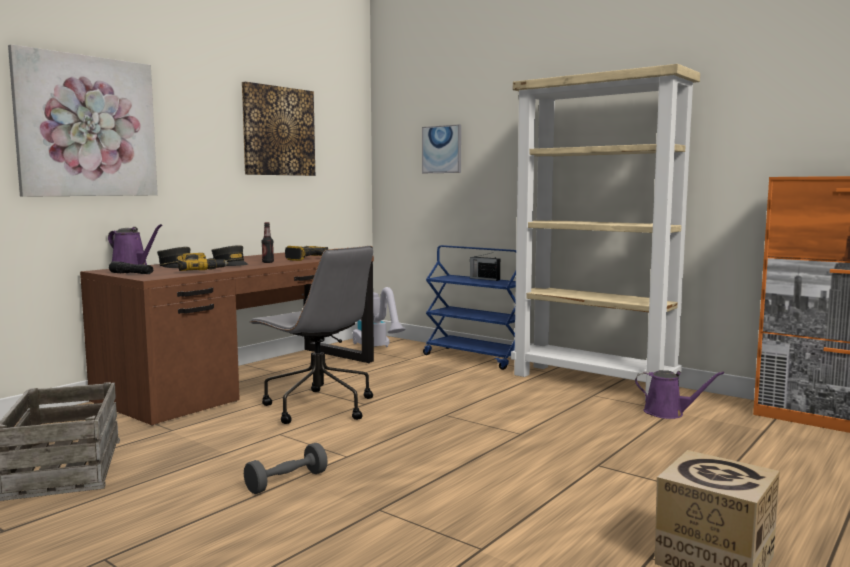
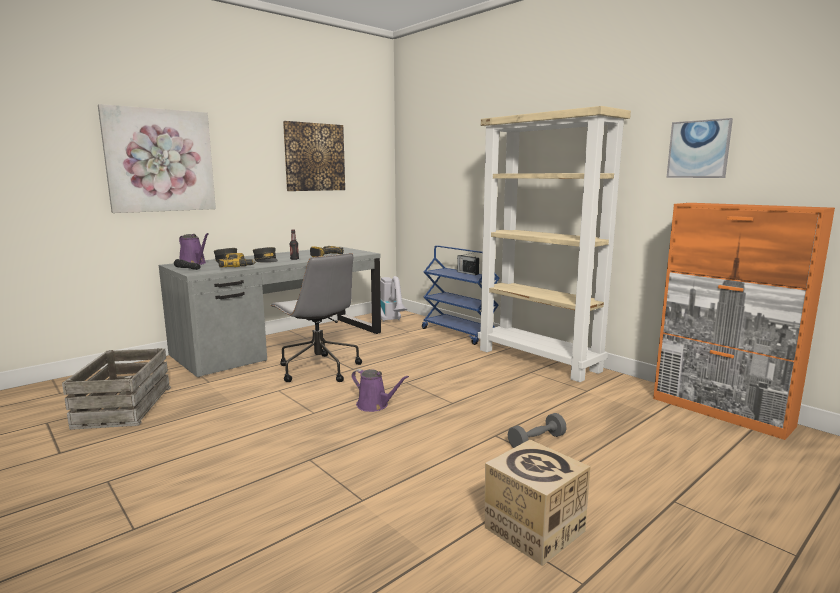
camera: 10 degrees right, 5 degrees up
(246, 380) = (282, 344): brown desk -> grey desk
(286, 482) = (260, 430): grey dumbbell -> grey dumbbell (536, 441)
(442, 149) = (442, 169): picture -> picture (698, 149)
(668, 413) = (581, 392): purple watering can -> purple watering can (375, 405)

